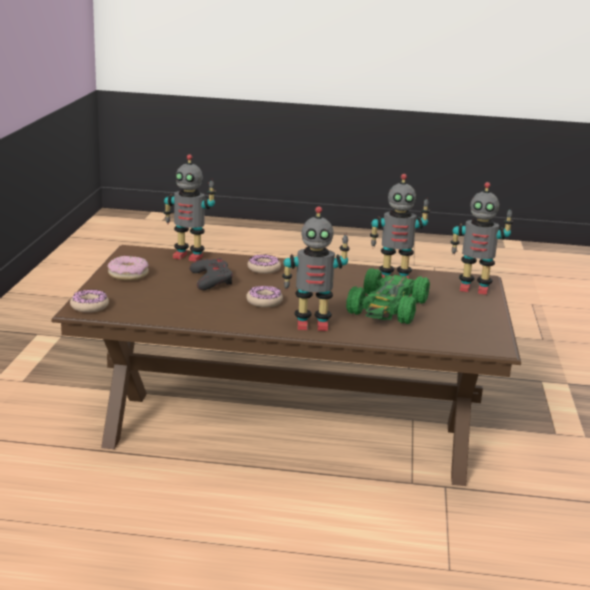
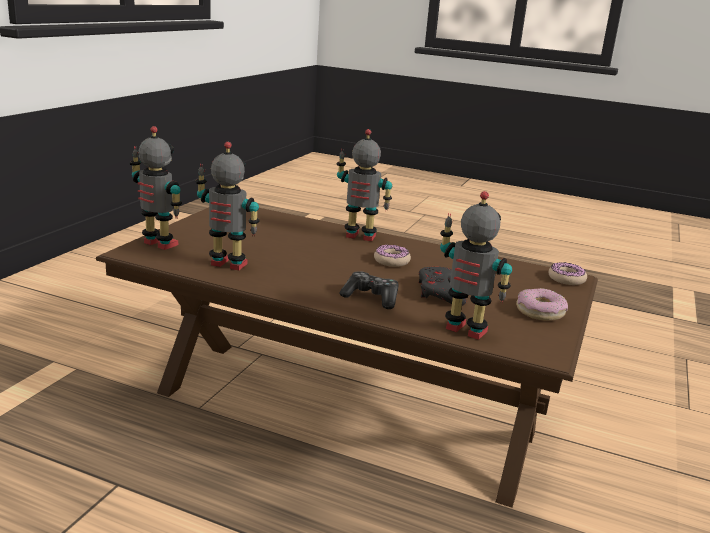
camera: 165 degrees left, 0 degrees up
(264, 269) = (371, 298): donut -> game controller
(388, 308) = (276, 240): green toy car -> none

